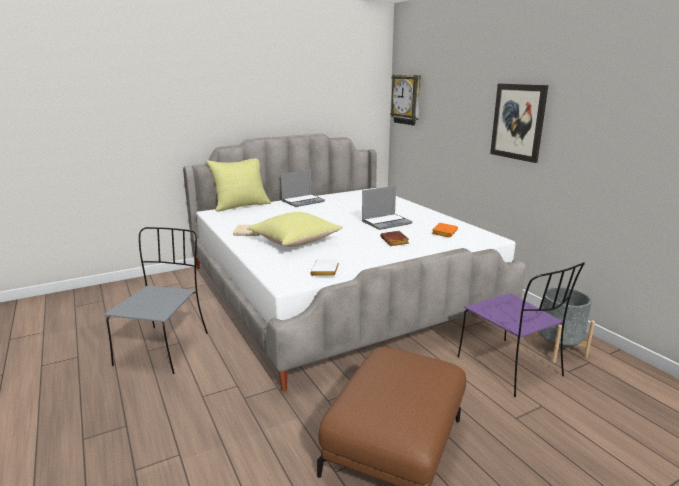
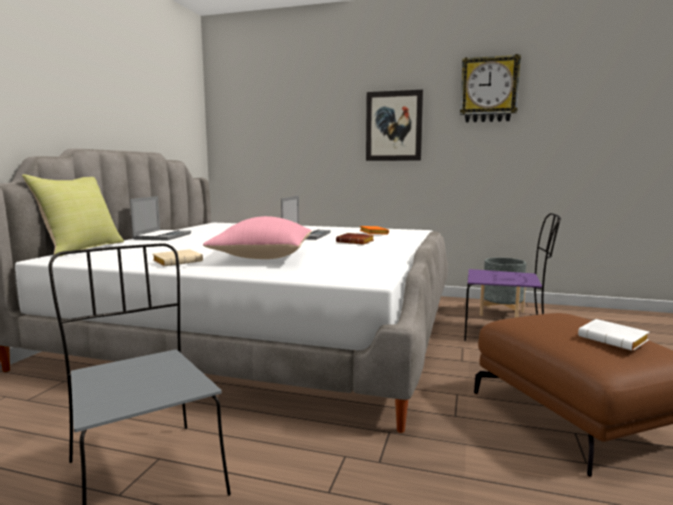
camera: 45 degrees left, 10 degrees down
(295, 242) = (263, 257): yellow pillow -> pink pillow
(326, 271) = (371, 265): white book -> white book (614, 340)
(407, 99) = (235, 120): wall clock -> wall clock (489, 90)

